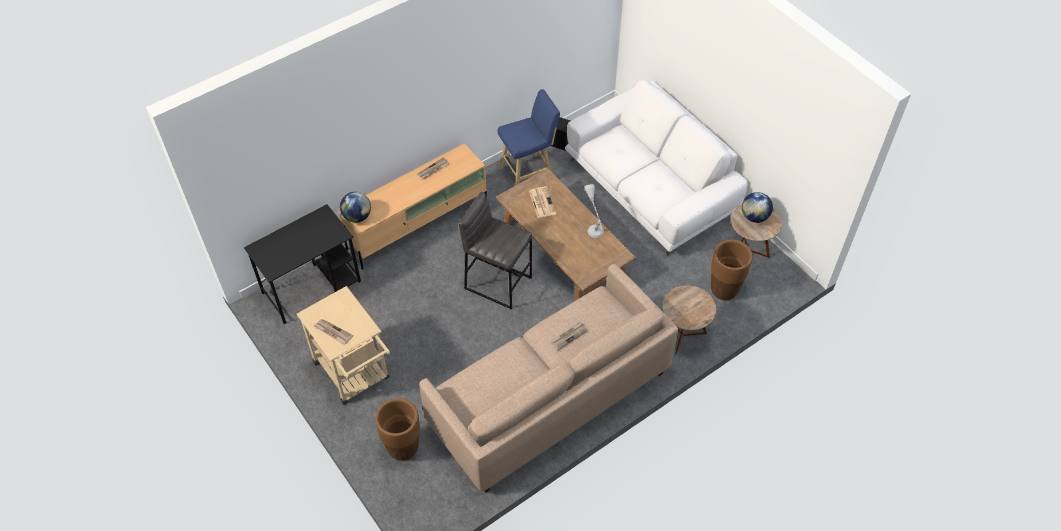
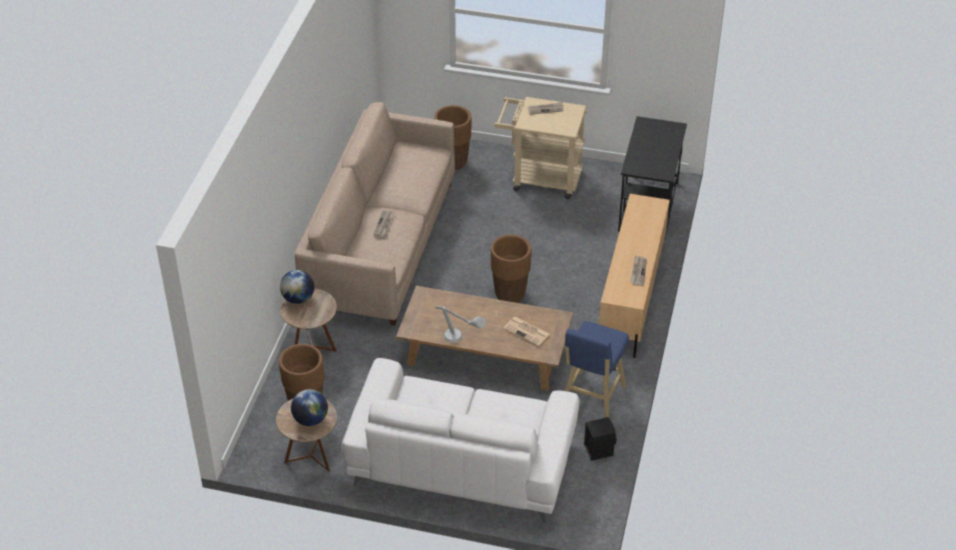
camera: 140 degrees right, 10 degrees down
(357, 216) = (647, 203): globe -> globe (298, 298)
(498, 282) = (510, 294): grey stool -> brown planter

